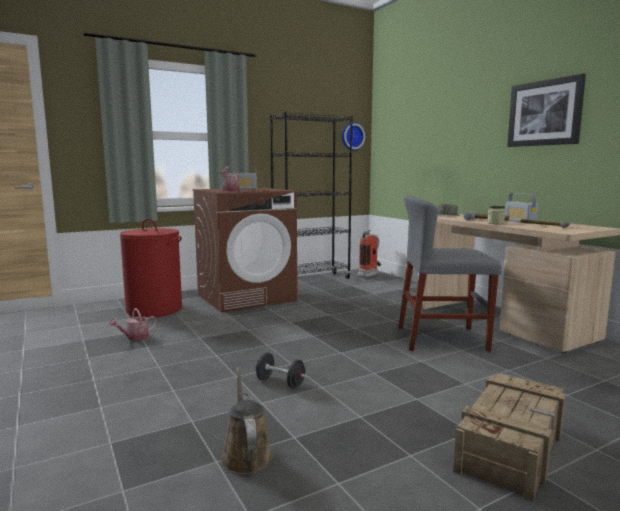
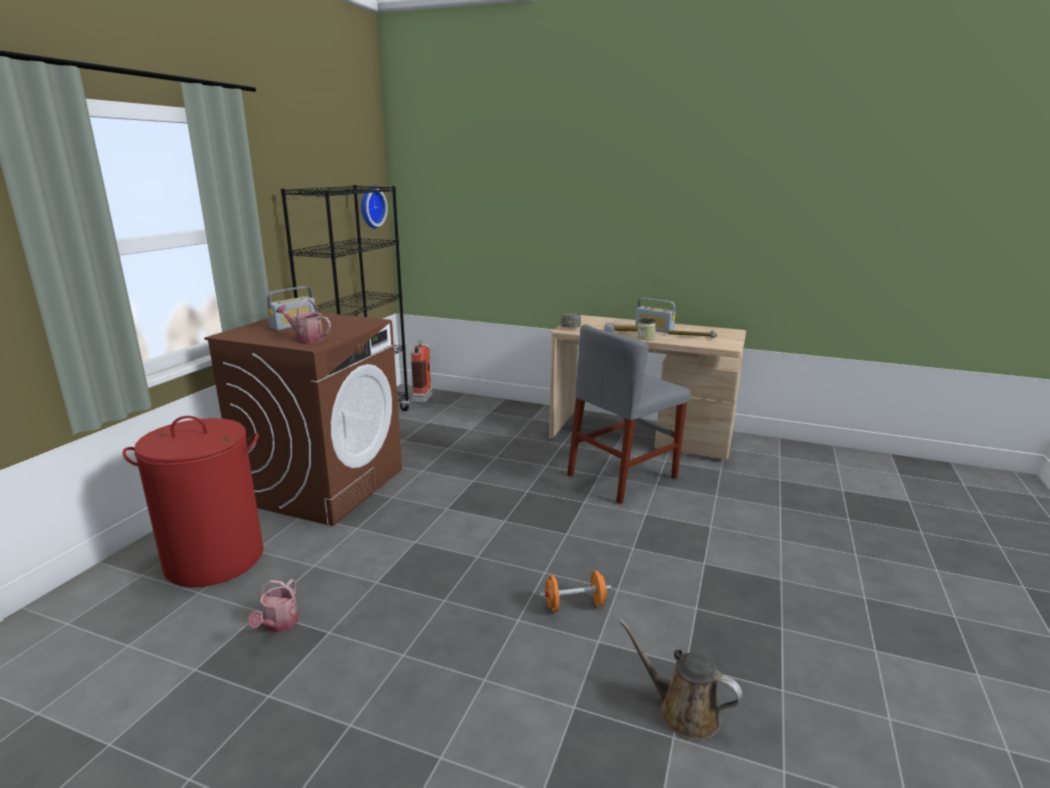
camera: 40 degrees left, 10 degrees up
(280, 383) = (574, 605): black dumbbell -> orange dumbbell
(512, 447) = (819, 580): crate -> none
(544, 113) = (660, 206): picture -> none

